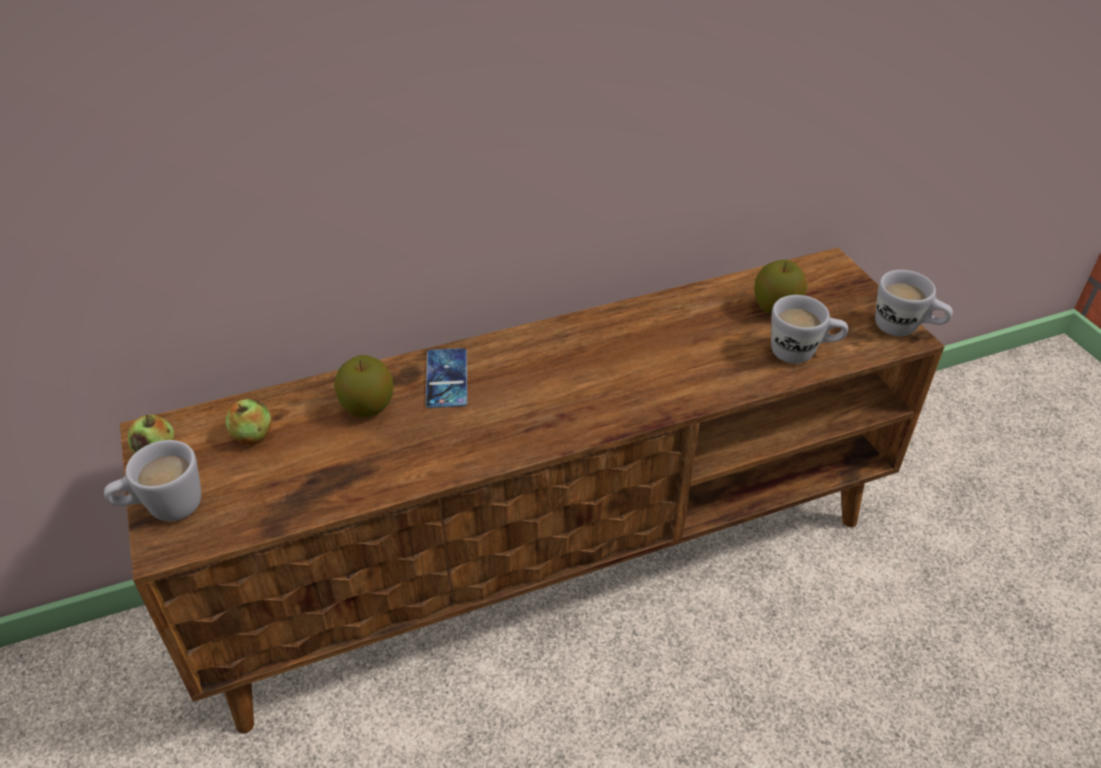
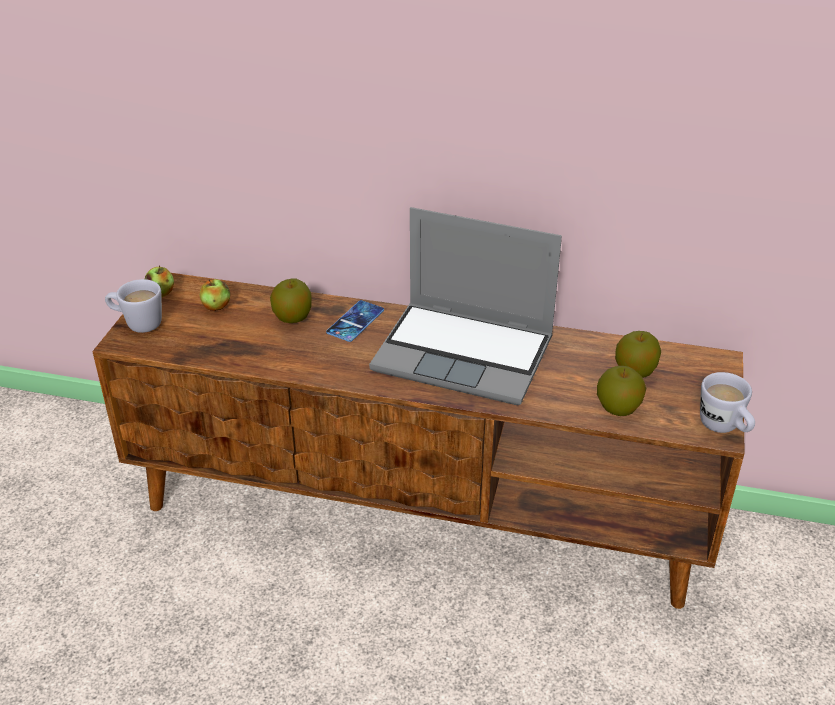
camera: 35 degrees right, 5 degrees down
(604, 362) = (466, 354): none -> laptop
(802, 353) = (618, 408): white mug -> apple

